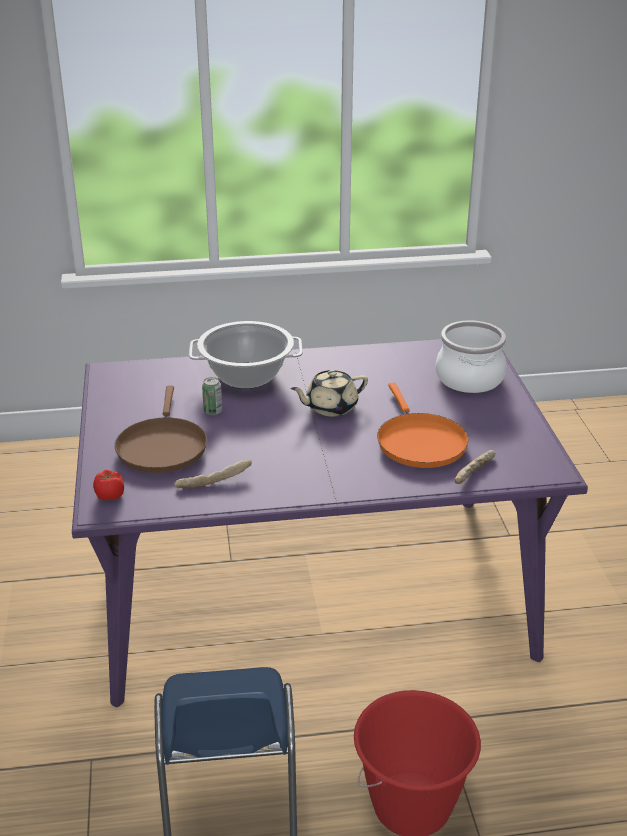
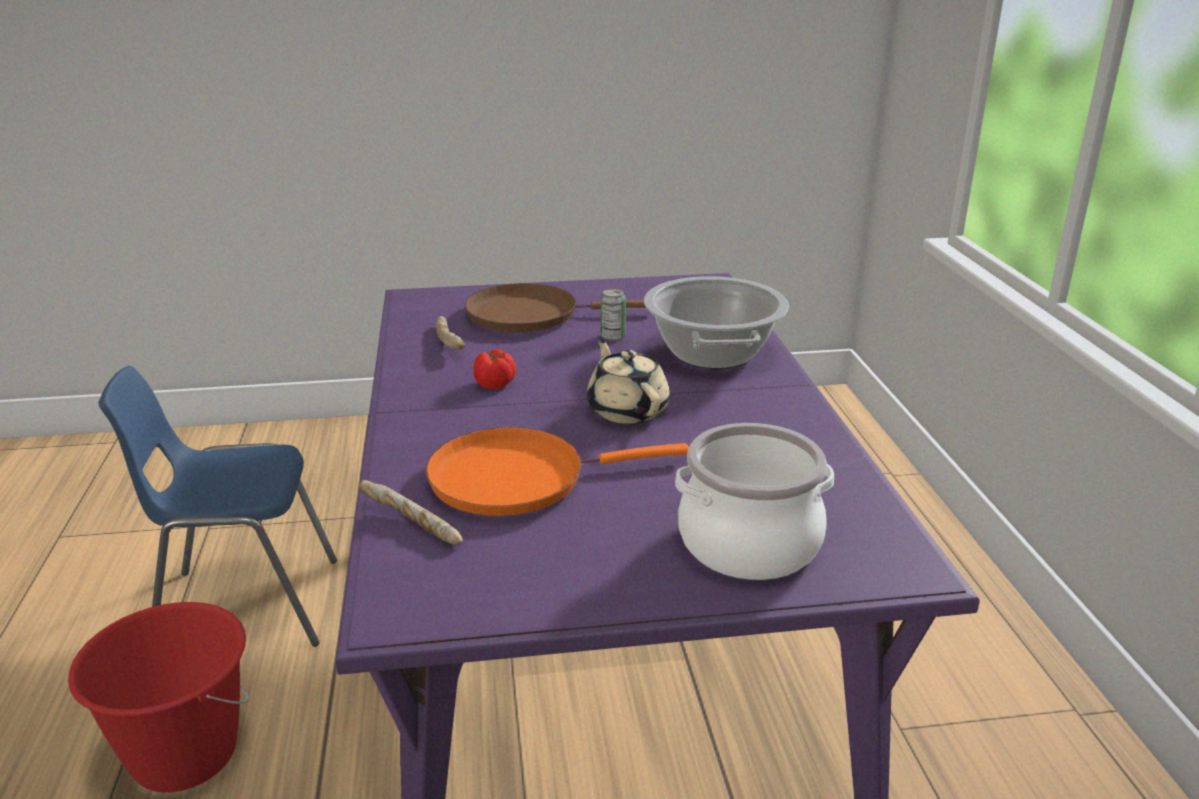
camera: 90 degrees right, 5 degrees down
(110, 495) = (437, 298): tomato -> tomato (495, 384)

